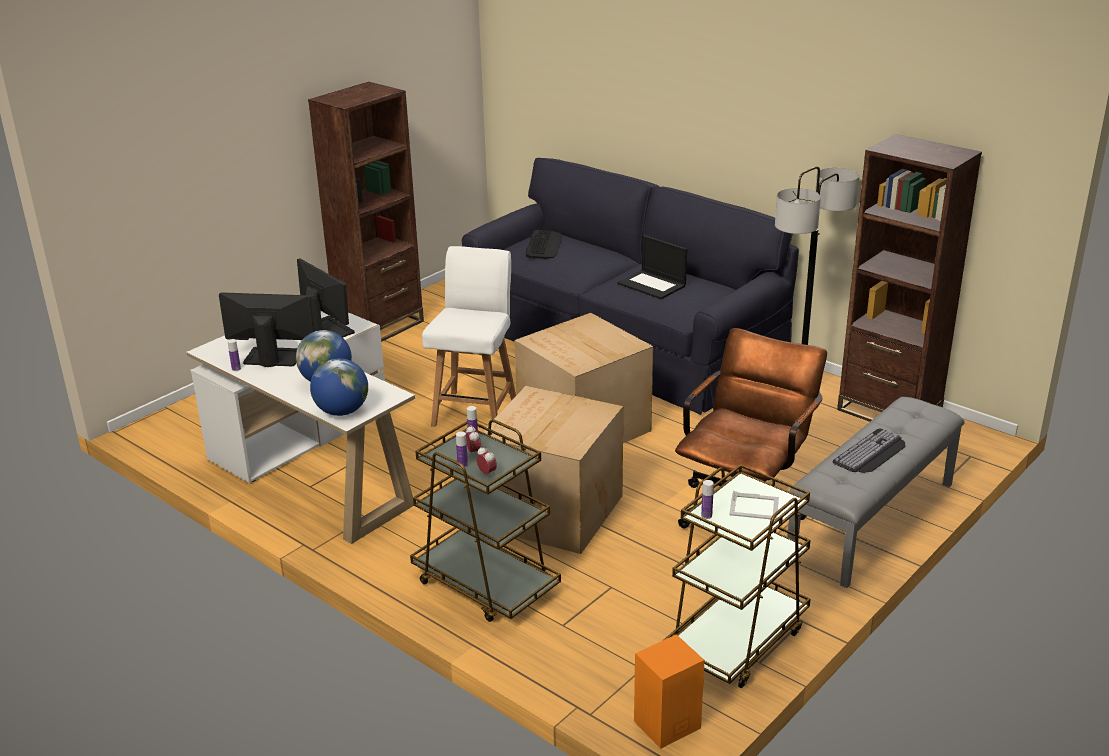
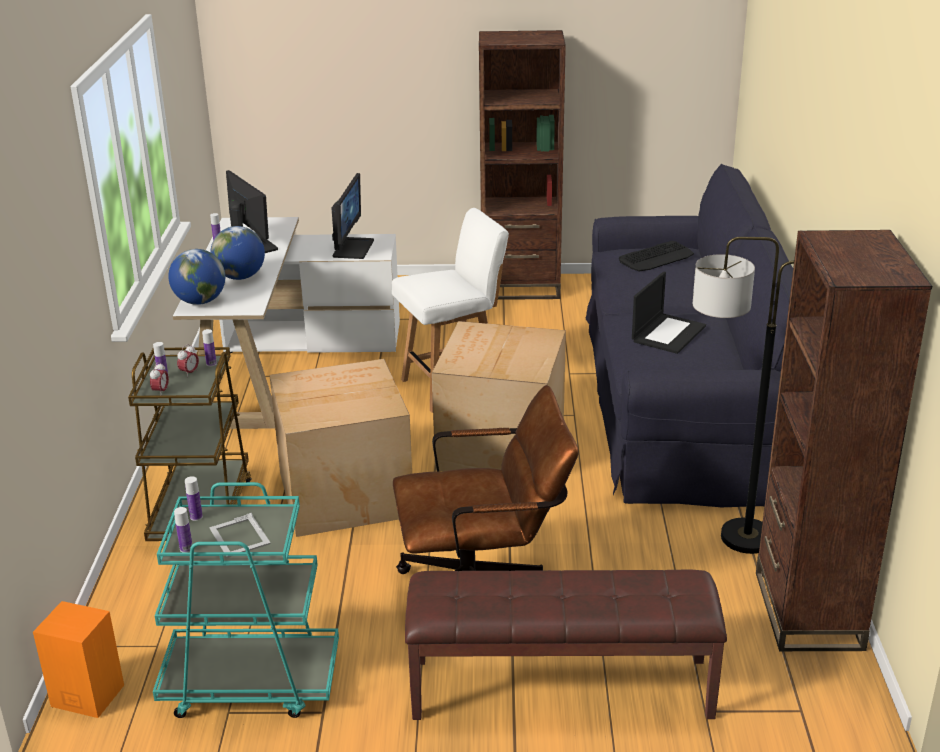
camera: 50 degrees right, 0 degrees up
(652, 285) = (668, 333): laptop -> laptop turned 150 degrees counterclockwise
(736, 640) = (250, 682): brown cart -> turquoise cart
(746, 532) = (186, 548): none -> bottle
(872, 453) = (539, 594): keyboard -> none
(873, 522) = (560, 689): grey bench -> brown bench

